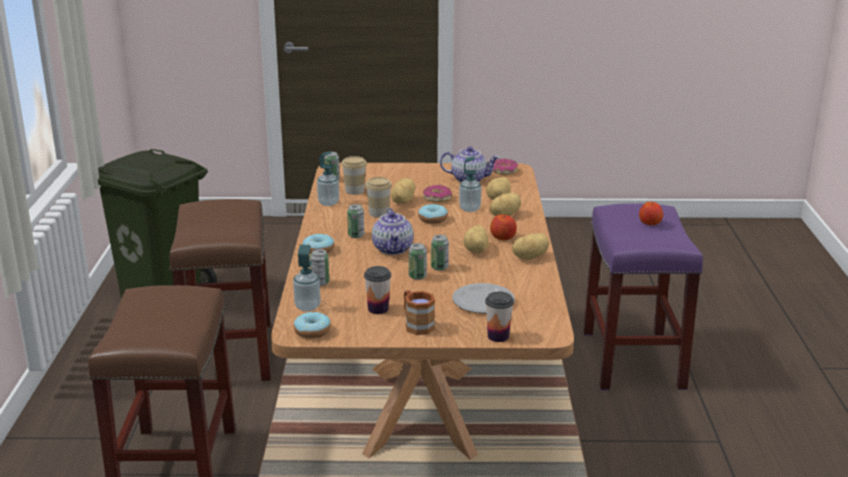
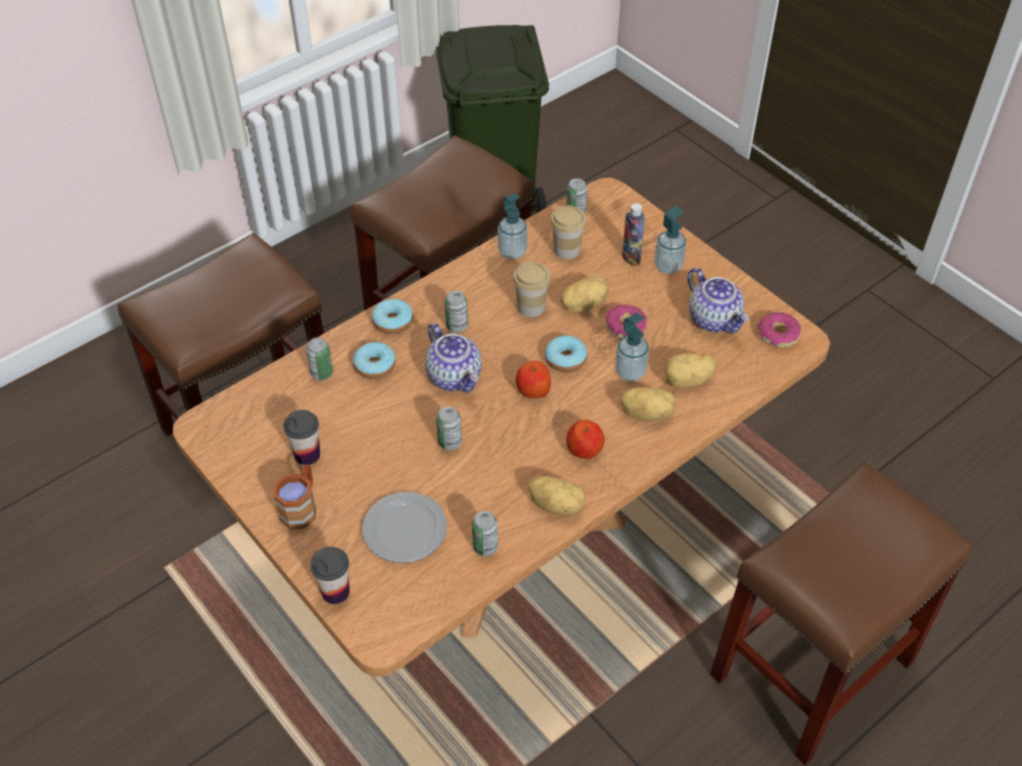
camera: 50 degrees right, 25 degrees up
(307, 307) = (263, 398): soap dispenser -> soap dispenser (668, 266)
(312, 331) = (217, 436): donut -> donut (375, 366)
(391, 180) = (631, 257): none -> bottle
(393, 249) = (455, 376): teapot -> teapot turned 75 degrees counterclockwise
(417, 276) = (410, 438): can -> can (485, 546)
(477, 250) = (525, 447): potato -> none
(633, 360) = (811, 670): purple stool -> brown stool
(650, 223) = (873, 550): apple -> apple (533, 389)

